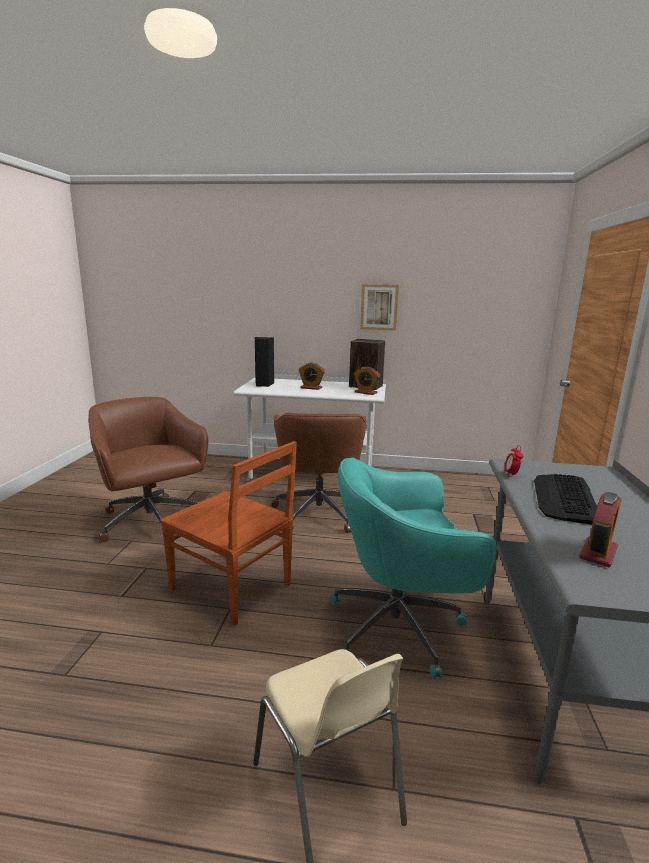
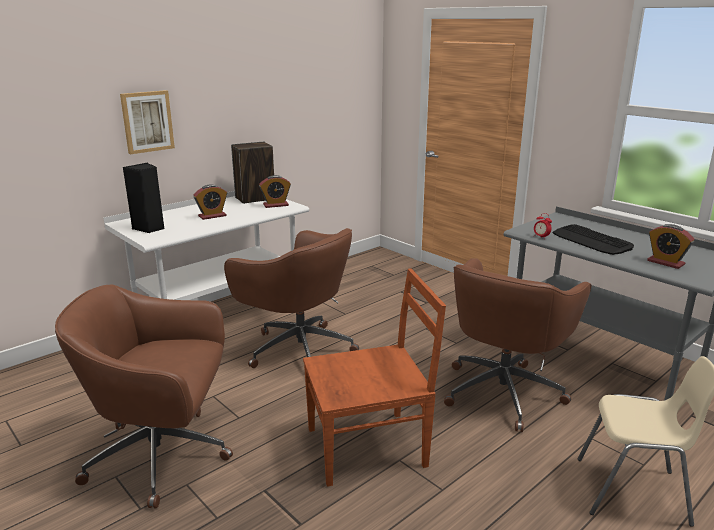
camera: 50 degrees left, 5 degrees up
(379, 307) = (241, 103): picture -> picture (147, 121)
(400, 627) = (504, 391): turquoise office chair -> brown office chair
(598, 553) = (665, 262): alarm clock -> alarm clock turned 150 degrees clockwise

